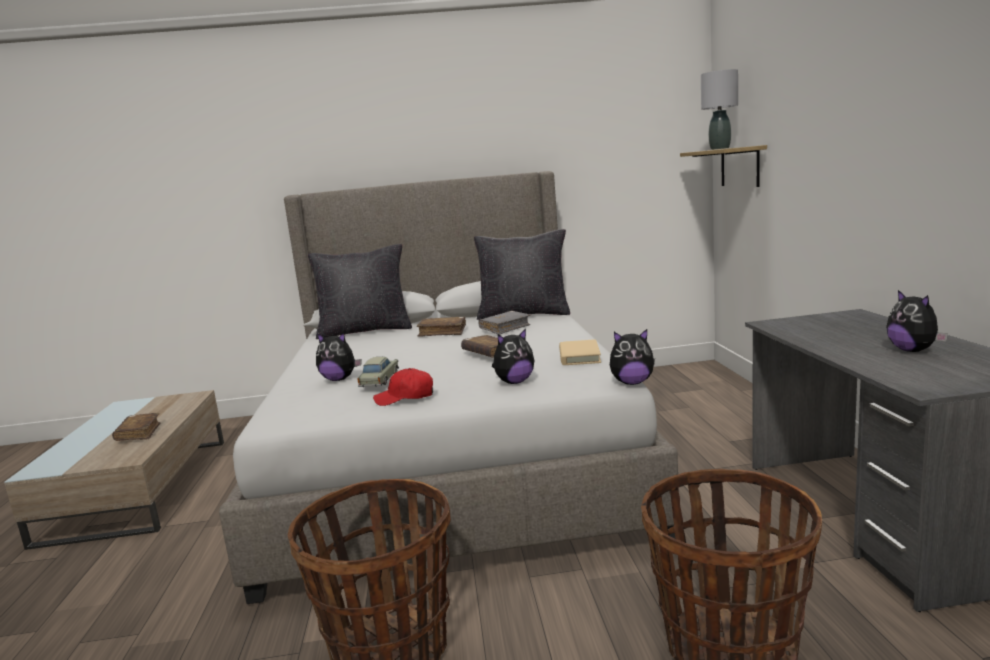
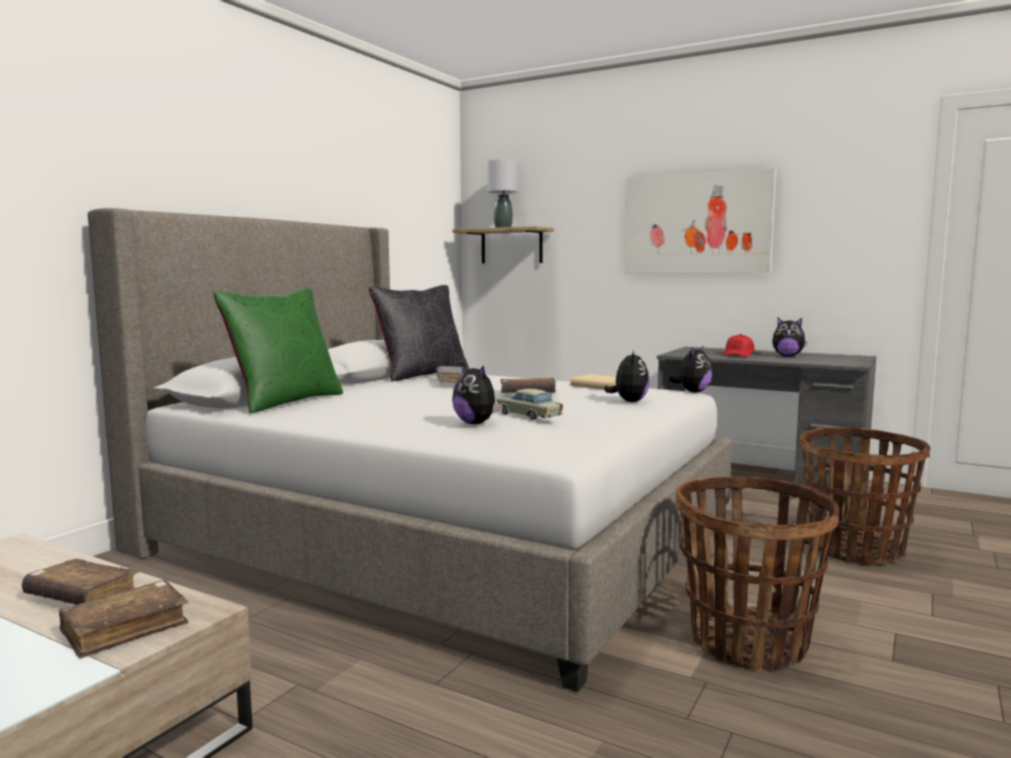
camera: 55 degrees left, 5 degrees down
(339, 379) = (476, 423): plush toy -> plush toy turned 90 degrees clockwise
(365, 331) = (285, 401): black pillow -> green pillow
(405, 397) = (598, 420): red cap -> red cap (738, 355)
(442, 332) = (399, 391): brown book -> brown book (125, 629)
(884, 135) = (697, 224): none -> picture

